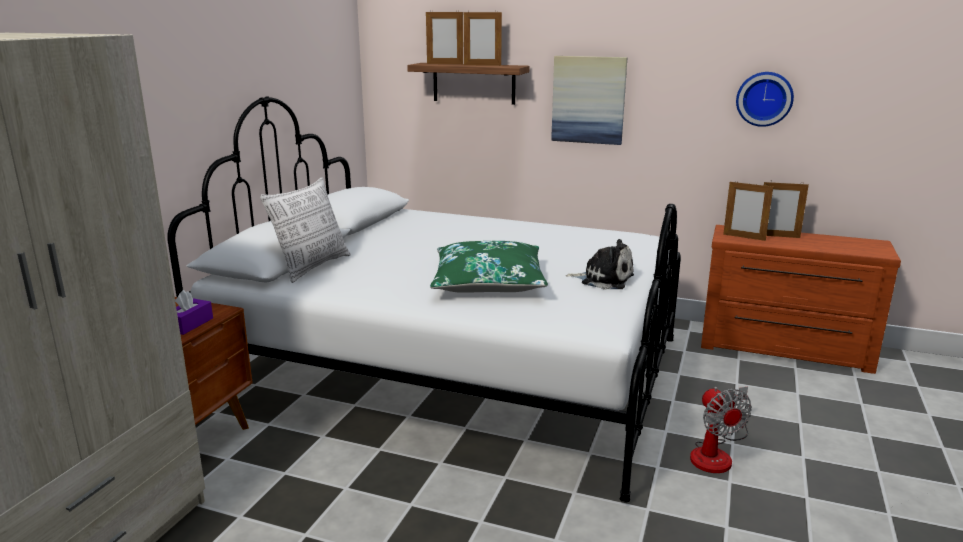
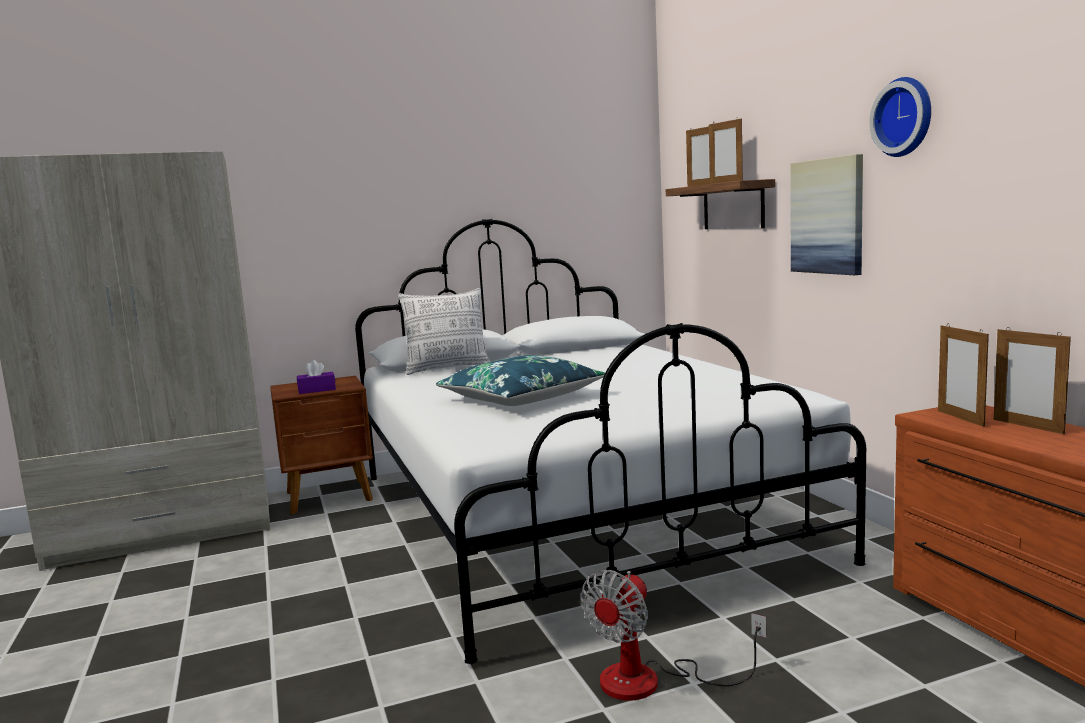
camera: 50 degrees right, 10 degrees down
(488, 282) = (521, 398): green pillow -> blue pillow
(603, 279) = (622, 416): plush toy -> none
(764, 98) = (1030, 194): wall clock -> wall clock (905, 117)

